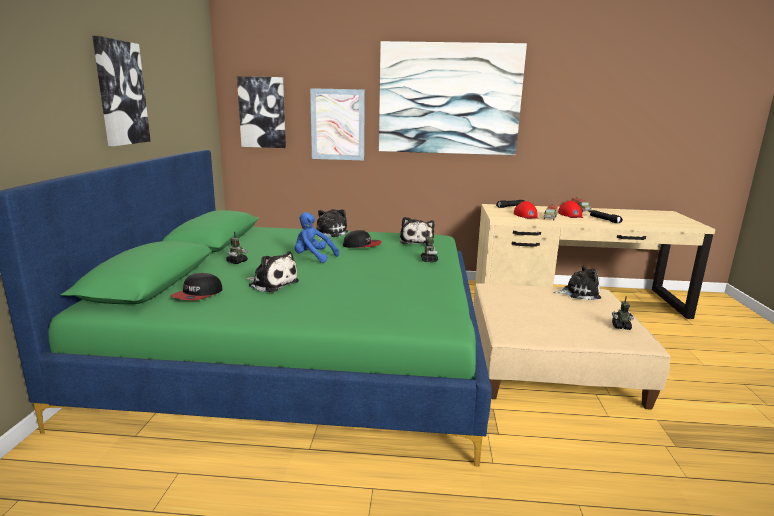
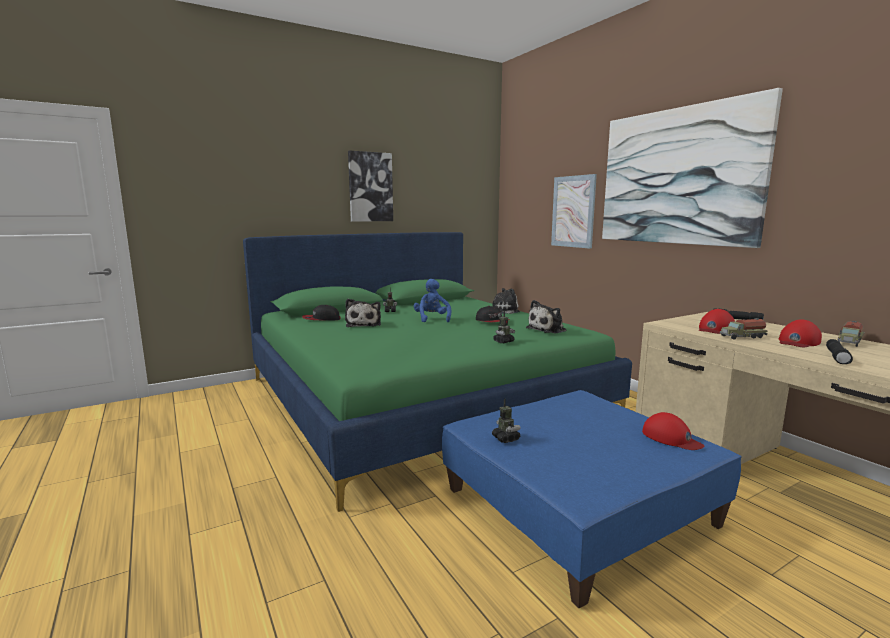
camera: 55 degrees right, 5 degrees down
(262, 112) = (523, 202): picture -> none
(549, 363) = (577, 506): beige ottoman -> blue ottoman
(579, 293) = (671, 438): plush toy -> red cap
(621, 327) = (609, 479): toy robot -> toy robot (505, 438)

